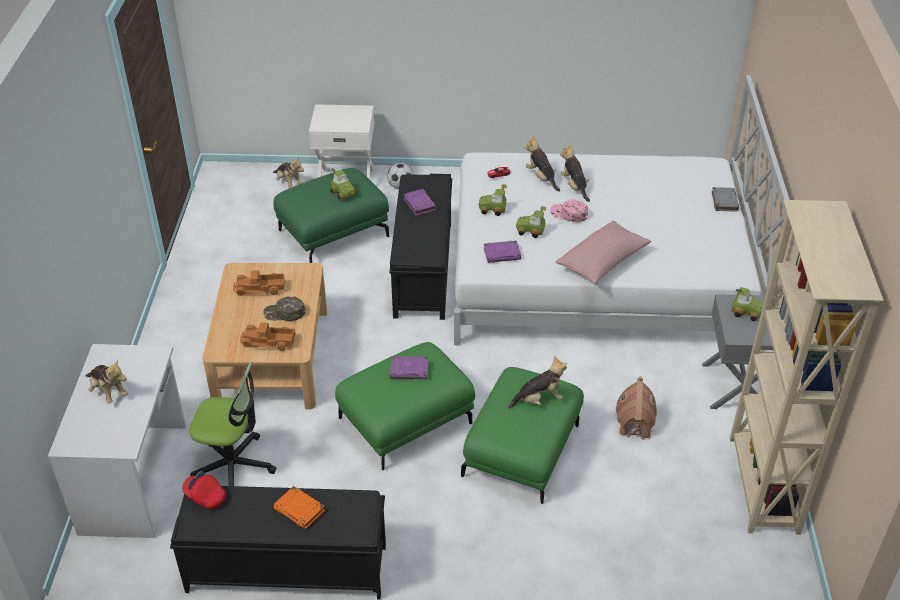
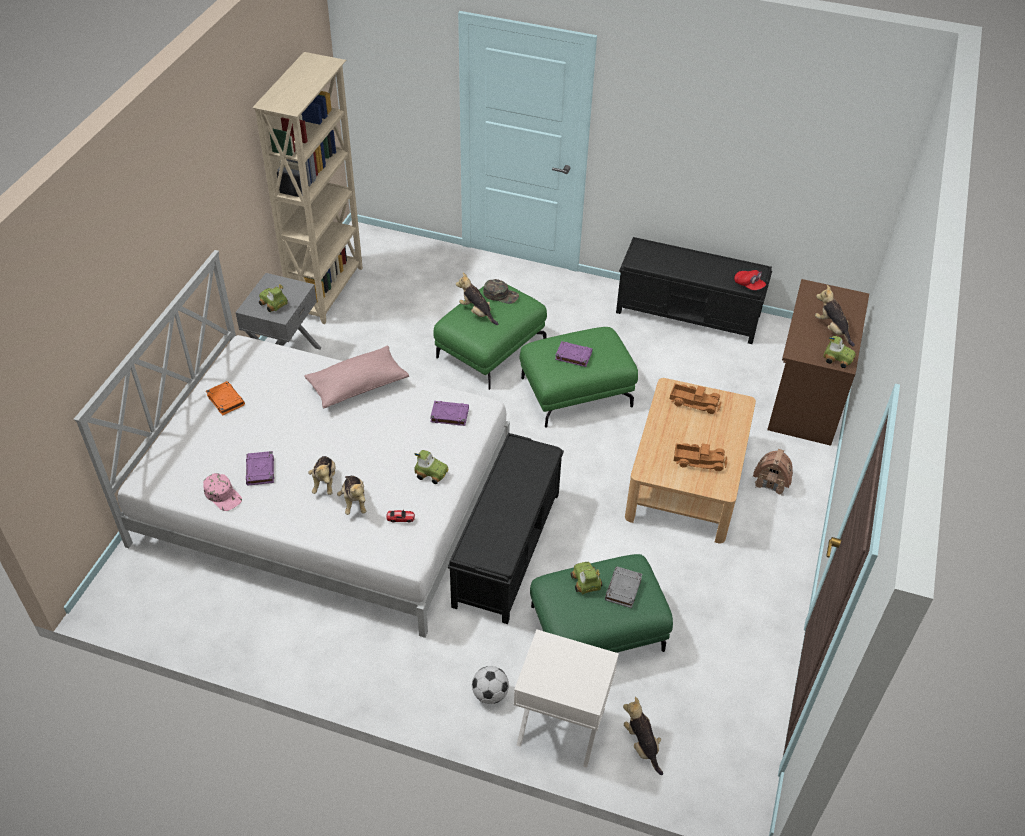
camera: 165 degrees left, 5 degrees up
(136, 478) = (805, 396): white desk -> brown desk
(234, 466) = (725, 388): office chair -> none
(284, 313) = (676, 428): green cap -> green cap (501, 295)
(300, 510) = (681, 264): orange book -> orange book (225, 400)
(419, 204) = (505, 520): purple book -> purple book (260, 470)
(530, 231) = (406, 436): toy car -> toy car (838, 358)
(539, 400) = (477, 312): plush toy -> plush toy turned 45 degrees clockwise
(568, 214) = (355, 445): pink cap -> pink cap (223, 495)
(634, 426) = (391, 348): toy house -> toy house (771, 481)
(724, 201) = (181, 425): grey book -> grey book (623, 589)

